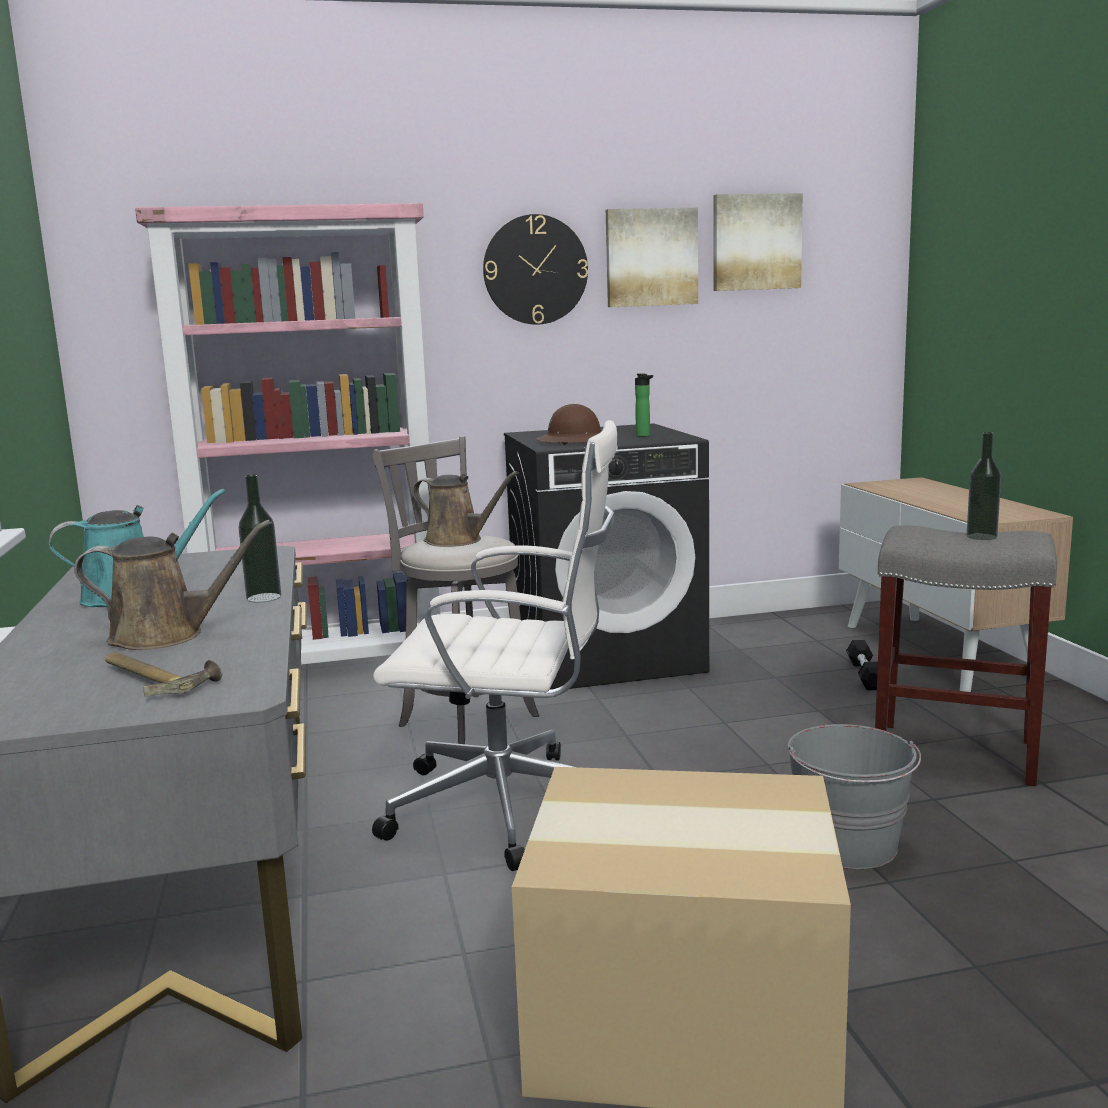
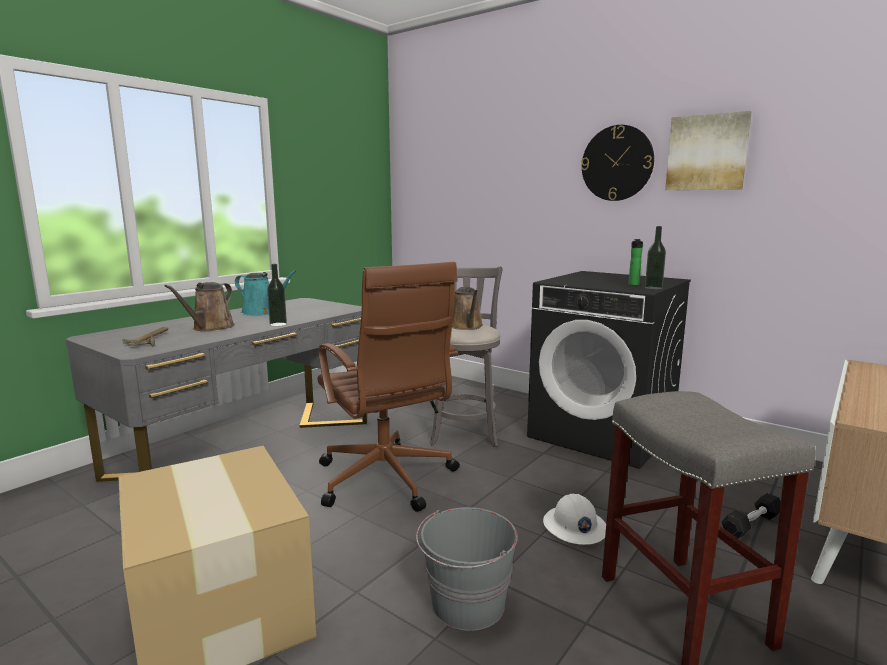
camera: 50 degrees right, 0 degrees up
(166, 636) = (210, 328): brown watering can -> brown watering can turned 60 degrees clockwise
(328, 673) = (464, 388): pink bookcase -> none
(511, 807) = (386, 480): white office chair -> brown office chair
(574, 441) = (580, 281): brown hard hat -> none
(756, 242) = (811, 137): picture -> none
(774, 743) = (574, 527): none -> white hard hat
(981, 536) = (713, 420): bottle -> bottle (653, 288)

